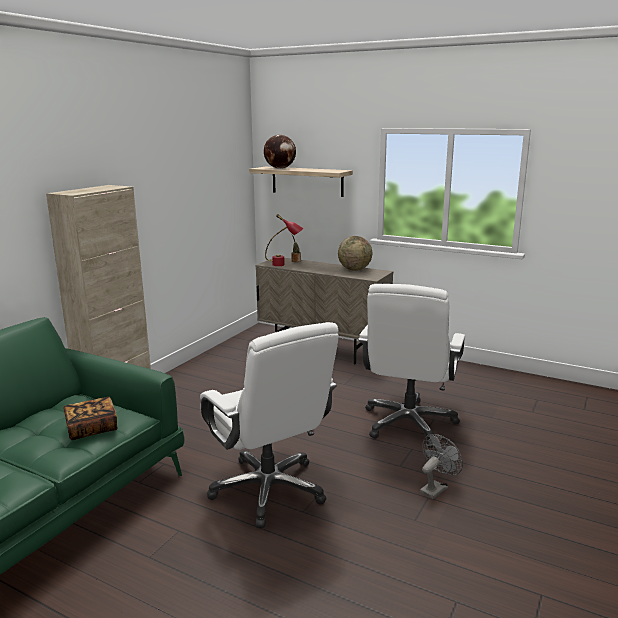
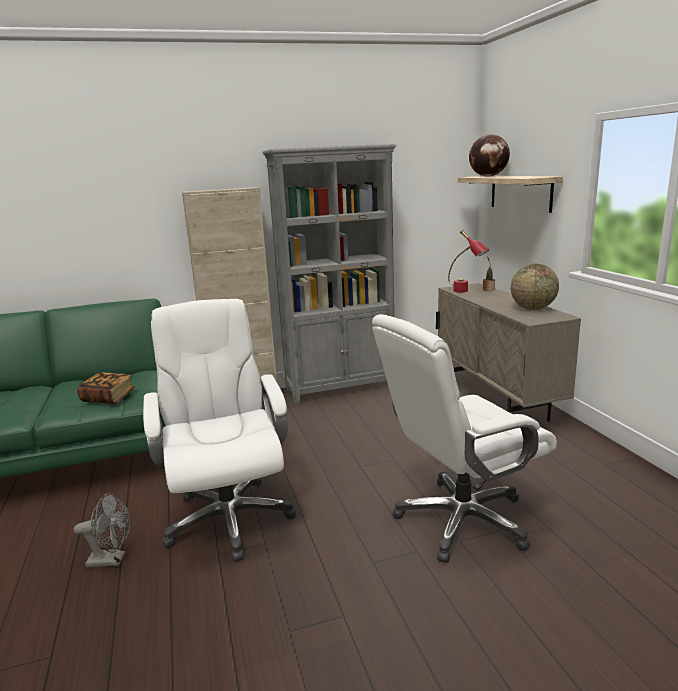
camera: 45 degrees right, 0 degrees up
(192, 373) = (341, 388): none -> grey bookcase
(269, 490) = (228, 518): white office chair -> white office chair turned 150 degrees clockwise
(436, 488) = (368, 611): grey fan -> grey fan (112, 560)

